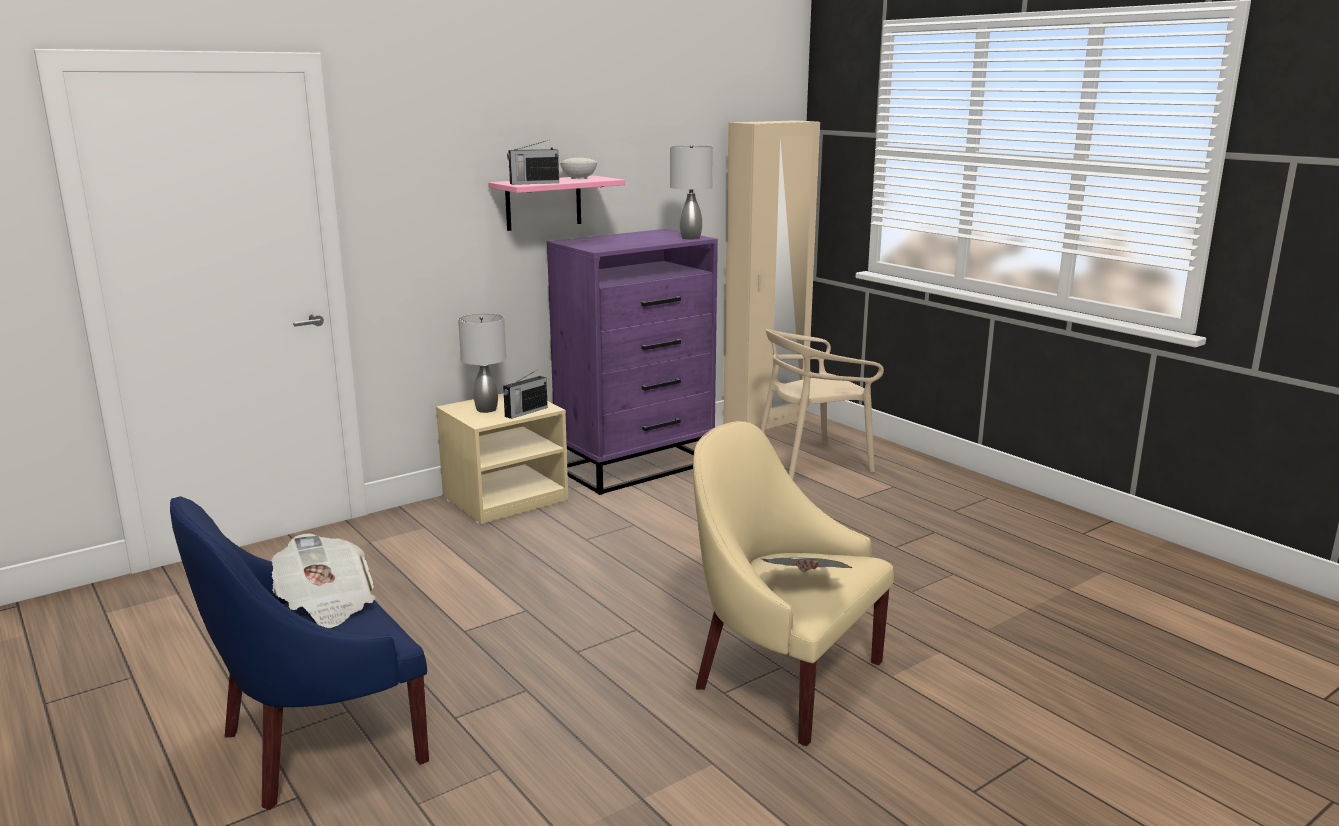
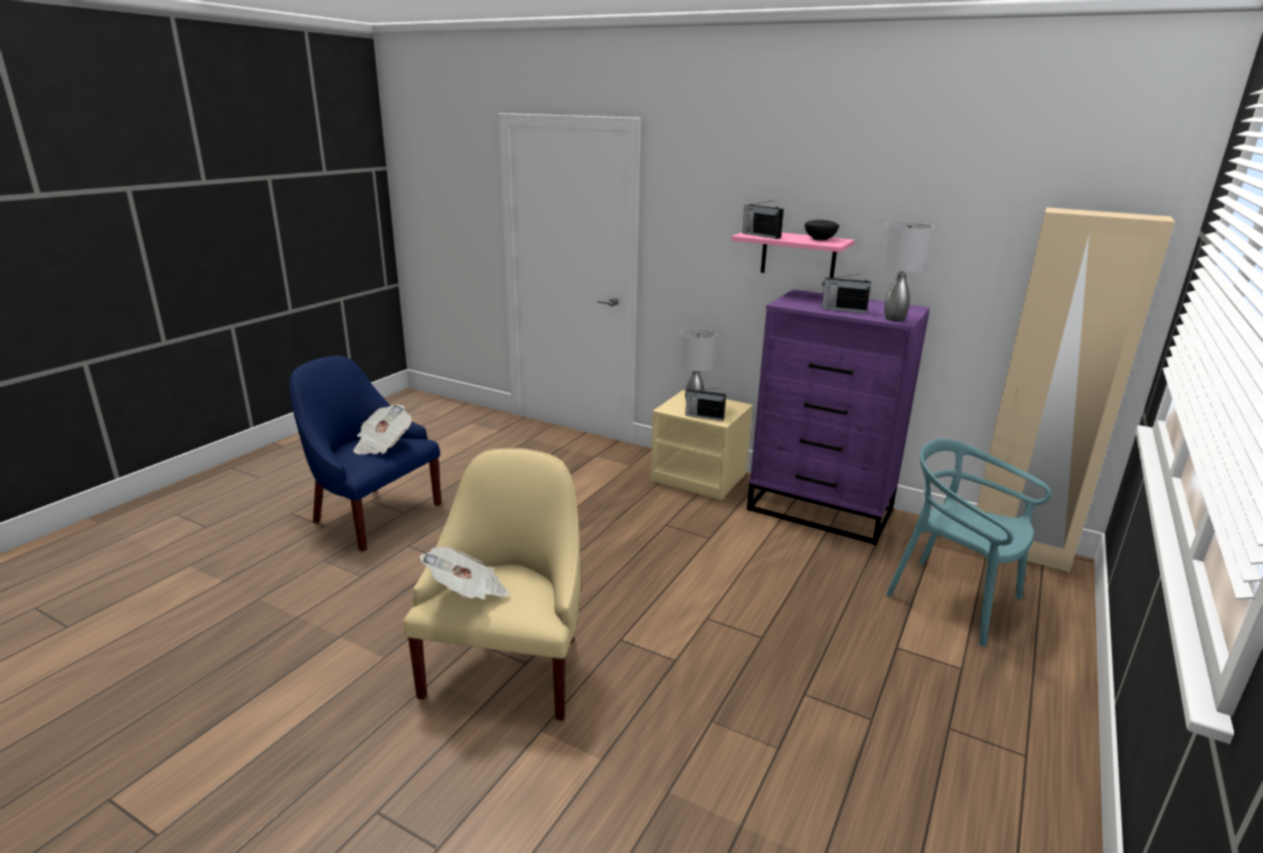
camera: 65 degrees right, 5 degrees up
(579, 178) = (820, 239): white bowl -> black bowl
(643, 241) = (843, 309): none -> radio
(812, 462) = (954, 600): beige chair -> turquoise chair

